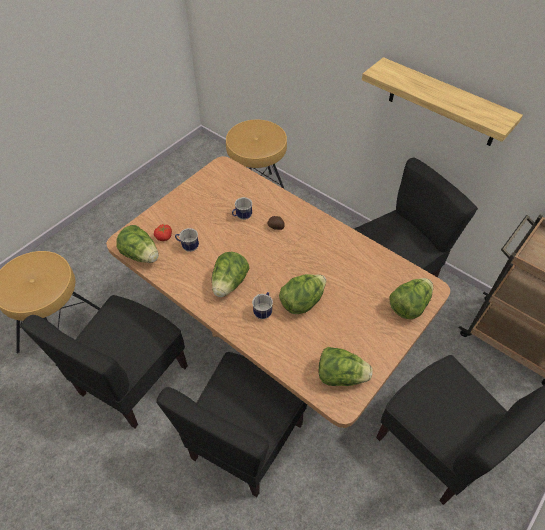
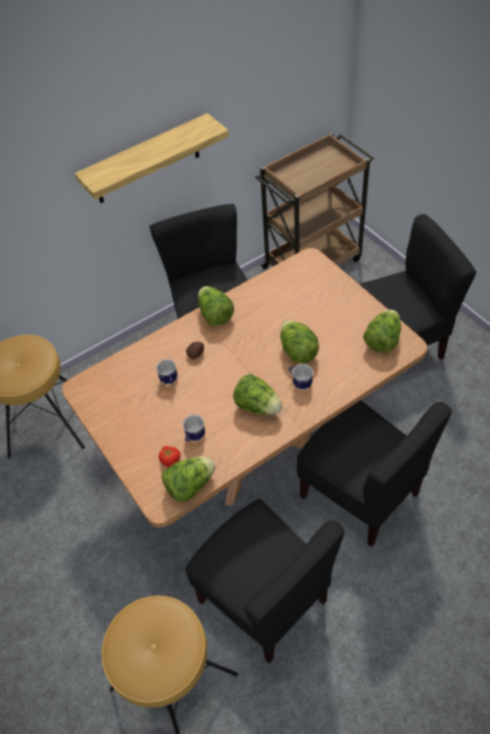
camera: 70 degrees left, 0 degrees up
(409, 306) = (323, 278): lettuce -> lettuce (215, 315)

